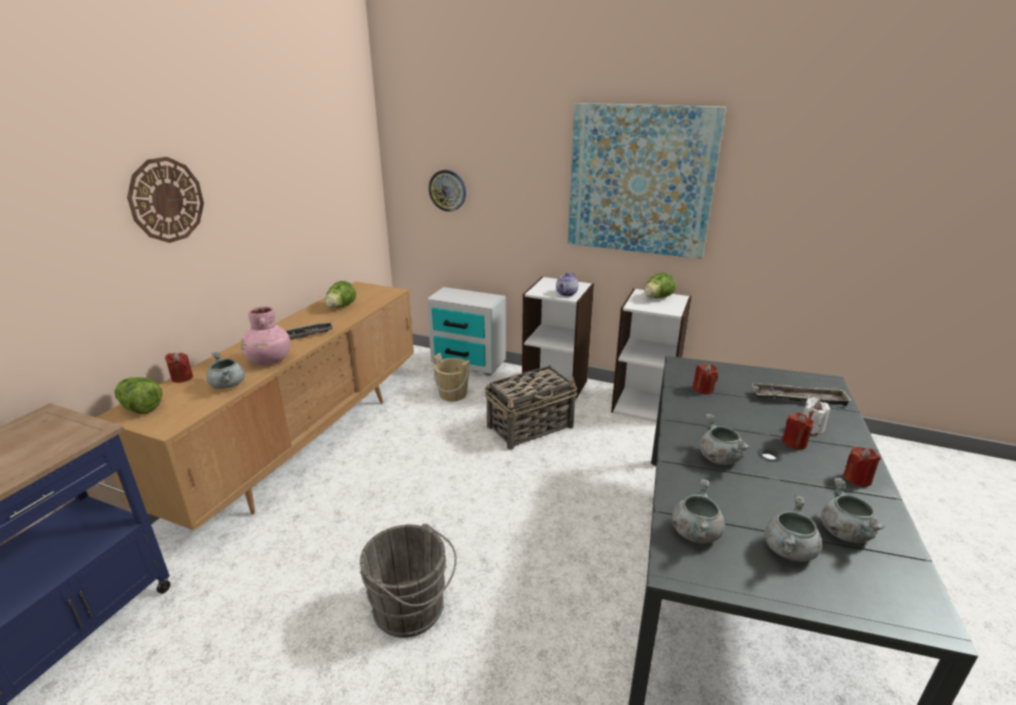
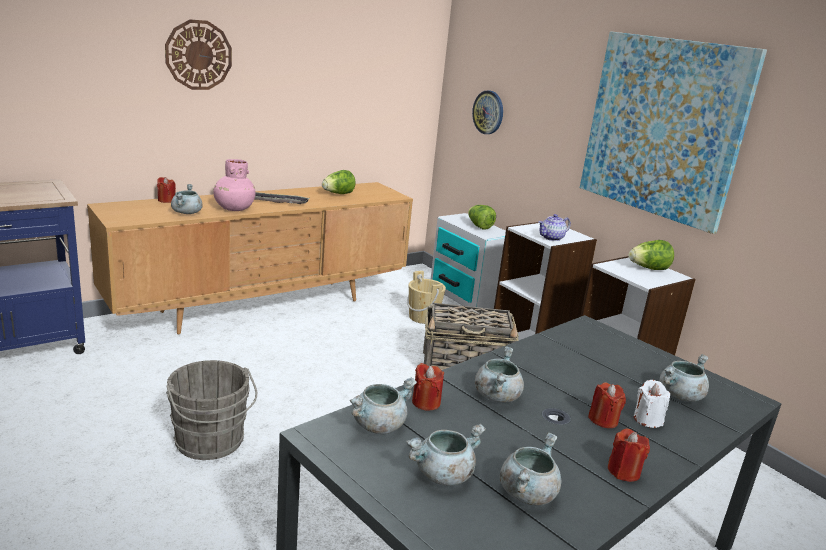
camera: 30 degrees right, 5 degrees down
(140, 408) = (119, 207): lettuce -> lettuce (479, 226)
(703, 389) = (577, 349): red candle -> red candle (426, 402)
(799, 398) = (680, 396): tray -> grey cooking pot

